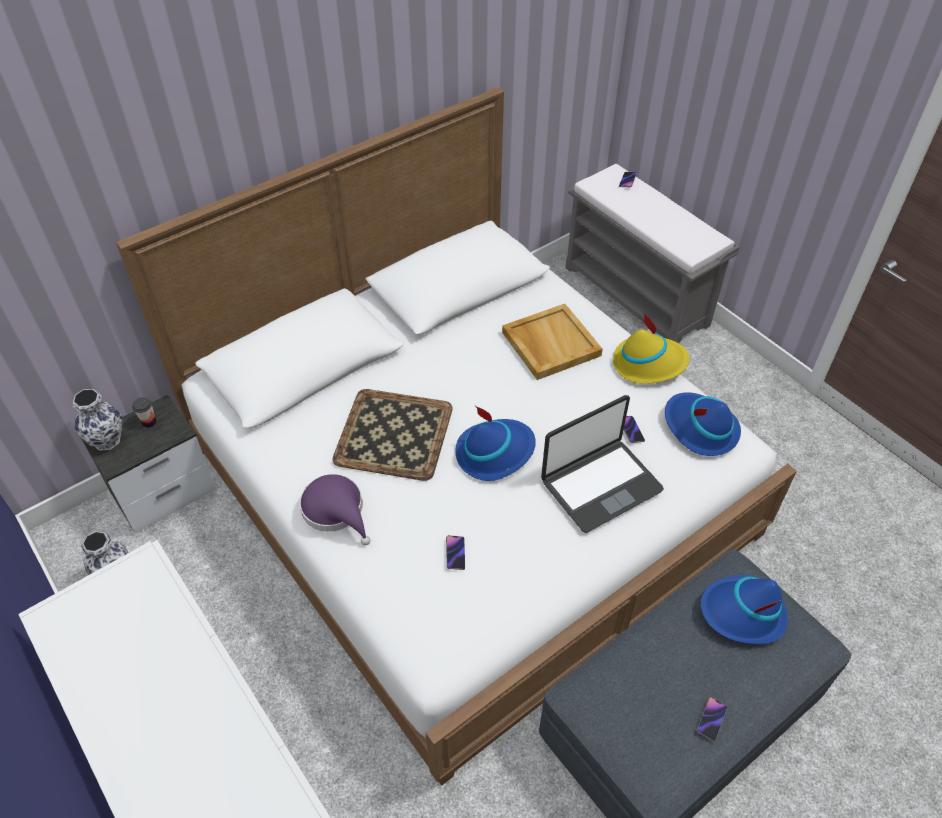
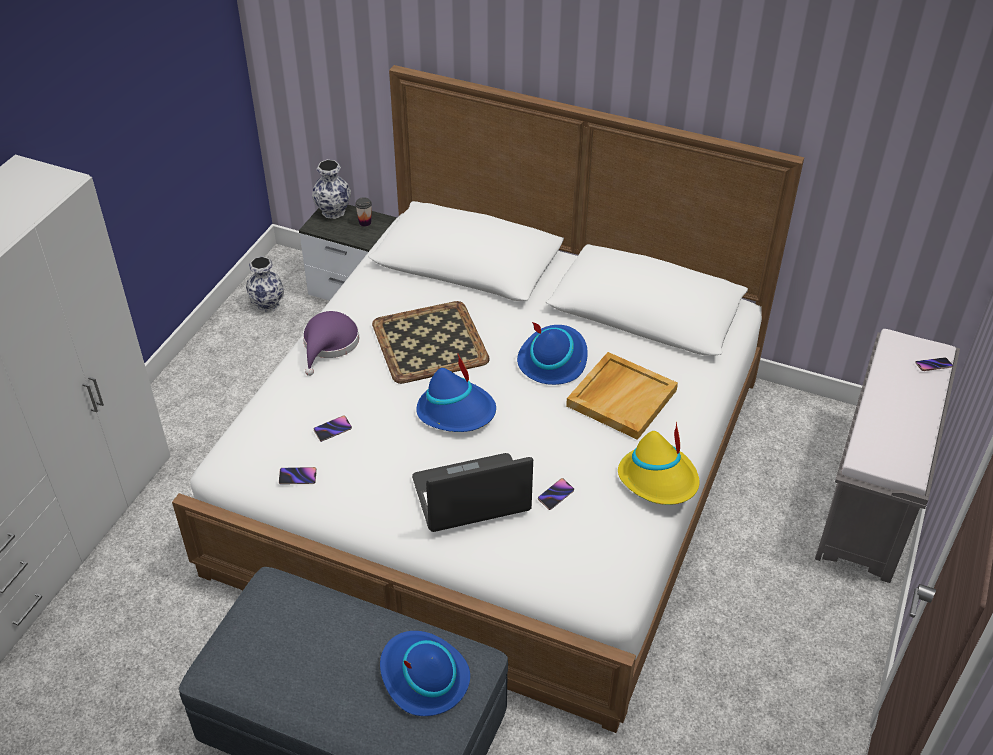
camera: 60 degrees right, 5 degrees down
(600, 485) = (471, 496): laptop -> laptop turned 135 degrees clockwise
(700, 428) = (602, 548): blue hat -> blue hat (553, 359)
(711, 719) = (293, 686): phone -> phone (298, 477)

